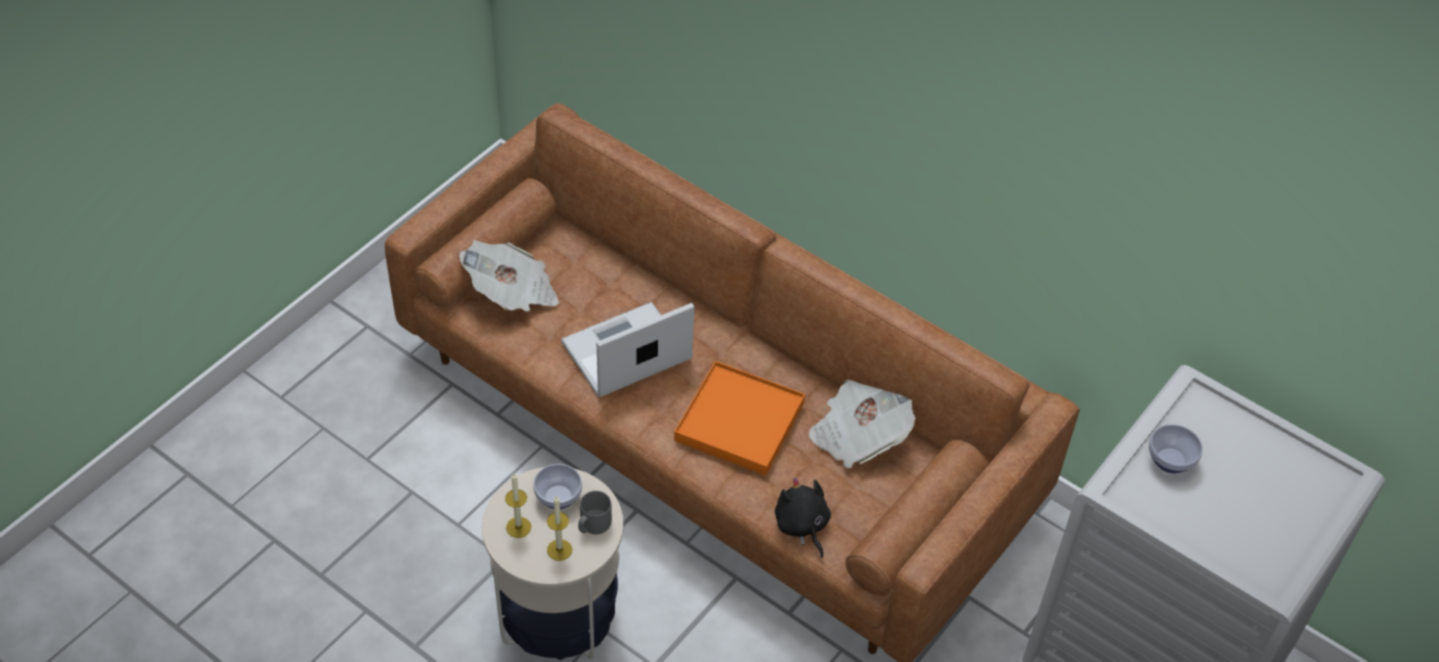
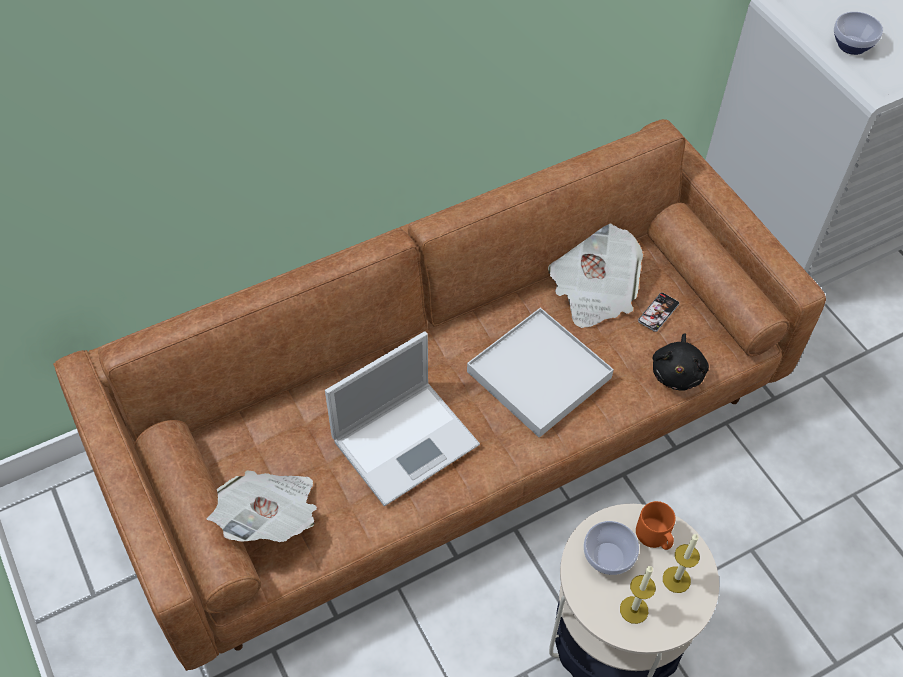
camera: 65 degrees left, 5 degrees up
(593, 525) = (654, 536): grey mug -> orange mug
(624, 353) = (407, 440): laptop -> laptop turned 120 degrees counterclockwise
(739, 422) = (539, 375): orange tray -> white tray
(802, 526) = (677, 372): black plush toy -> black plush toy turned 75 degrees counterclockwise
(863, 492) = (658, 312): none -> phone

